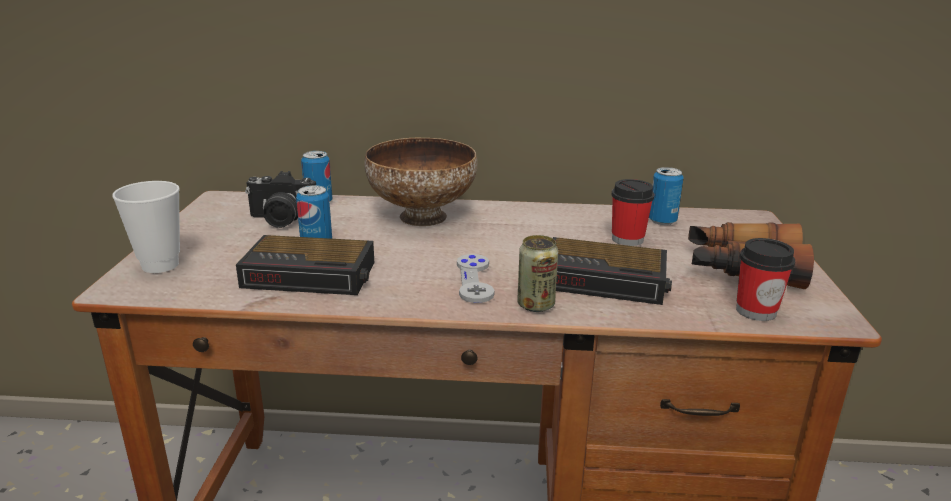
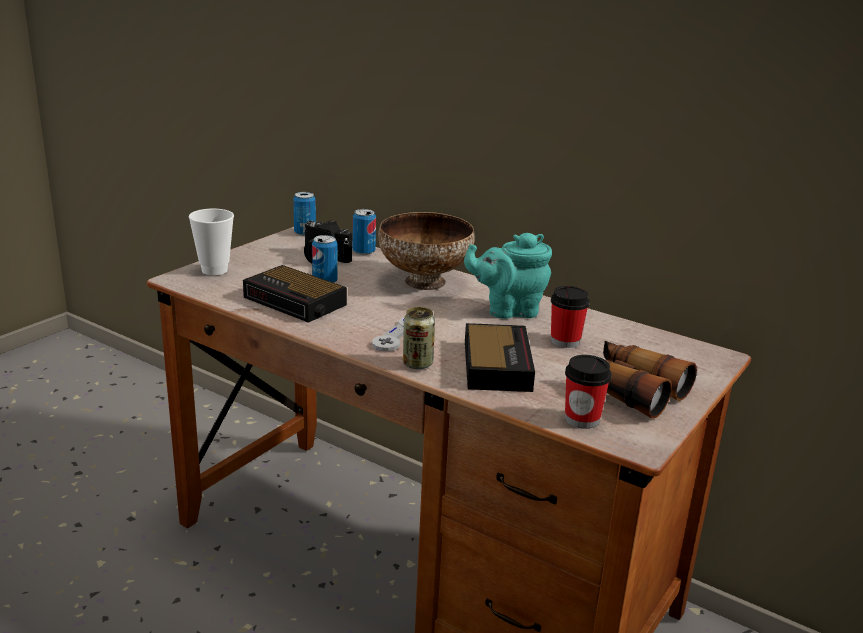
camera: 30 degrees right, 0 degrees up
(538, 224) = (508, 310): none -> turquoise teapot
(606, 280) = (496, 364): alarm clock -> alarm clock turned 135 degrees counterclockwise
(662, 221) = (623, 335): can -> can (305, 233)

